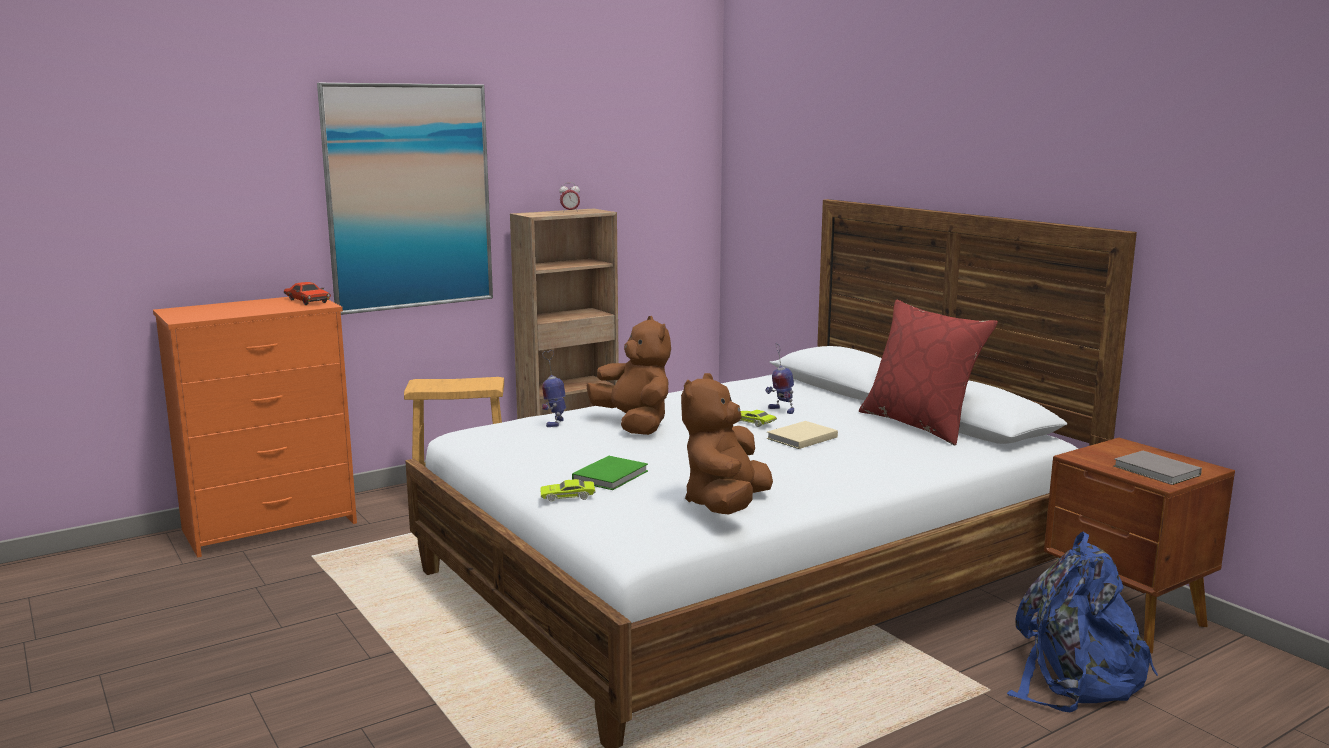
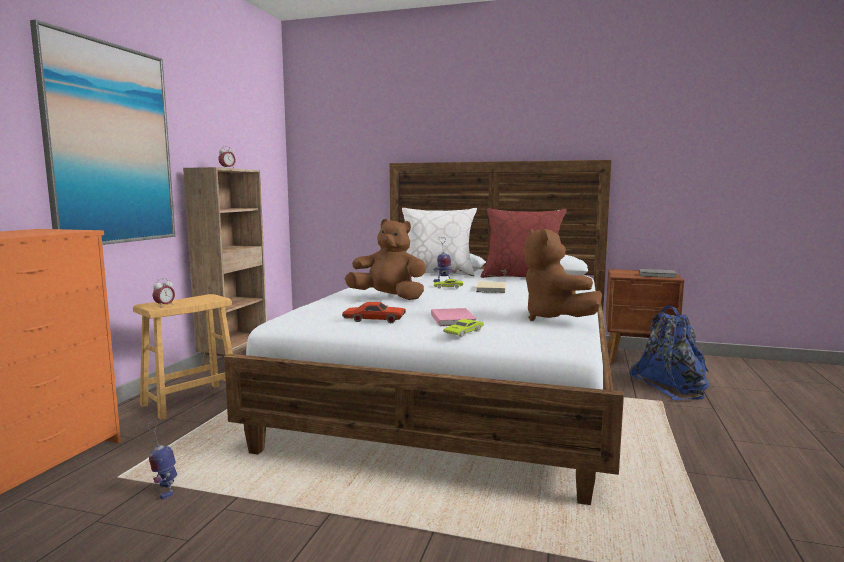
camera: 40 degrees left, 5 degrees down
(307, 301) = (49, 230): red toy car -> red toy car (374, 320)
(427, 387) = (164, 306): none -> alarm clock
(555, 422) = (338, 303): toy robot -> toy robot (165, 490)
(612, 475) = (453, 319): green book -> pink book
(820, 392) = (437, 273): none -> white pillow

